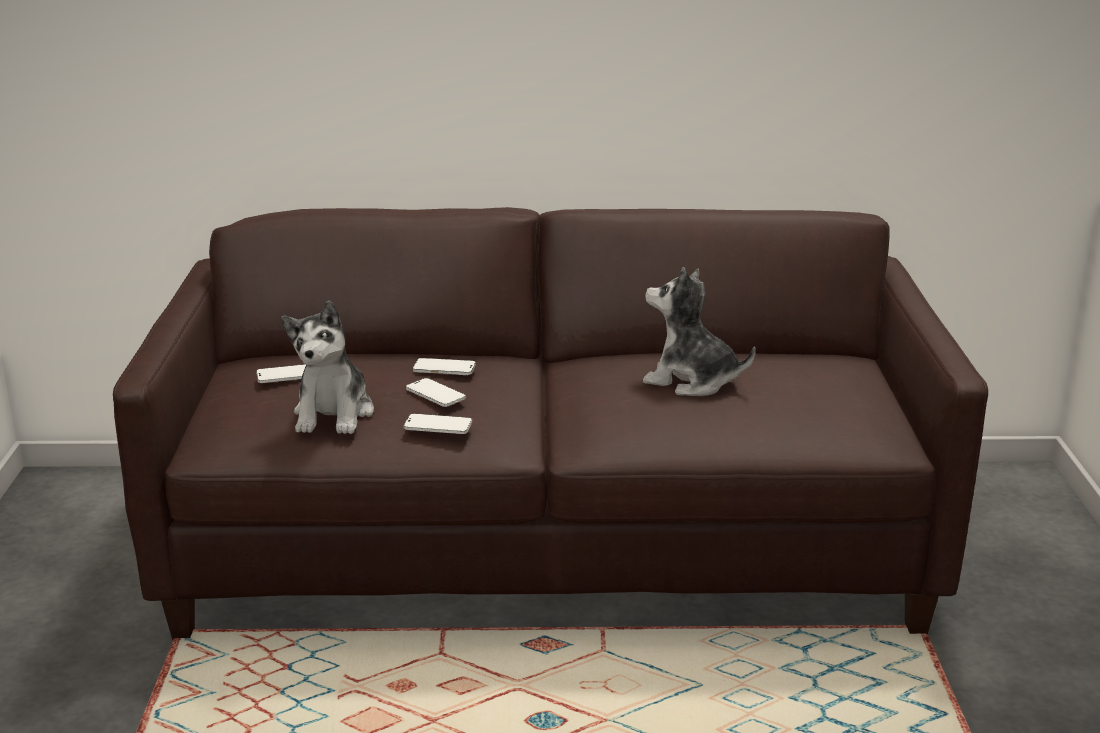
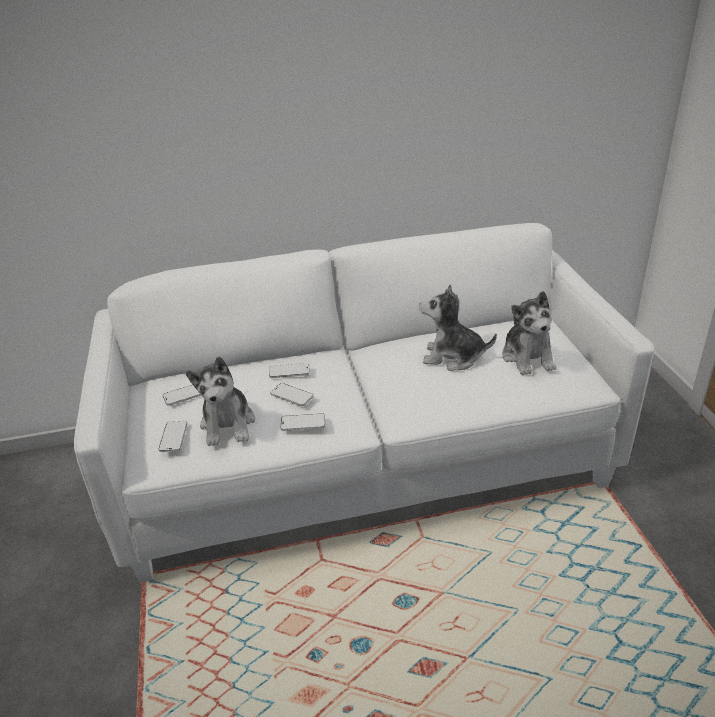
camera: 10 degrees left, 10 degrees up
(253, 417) = (173, 437): none -> phone
(551, 549) = (364, 462): brown sofa -> white sofa
(807, 396) = (528, 357): none -> plush toy

